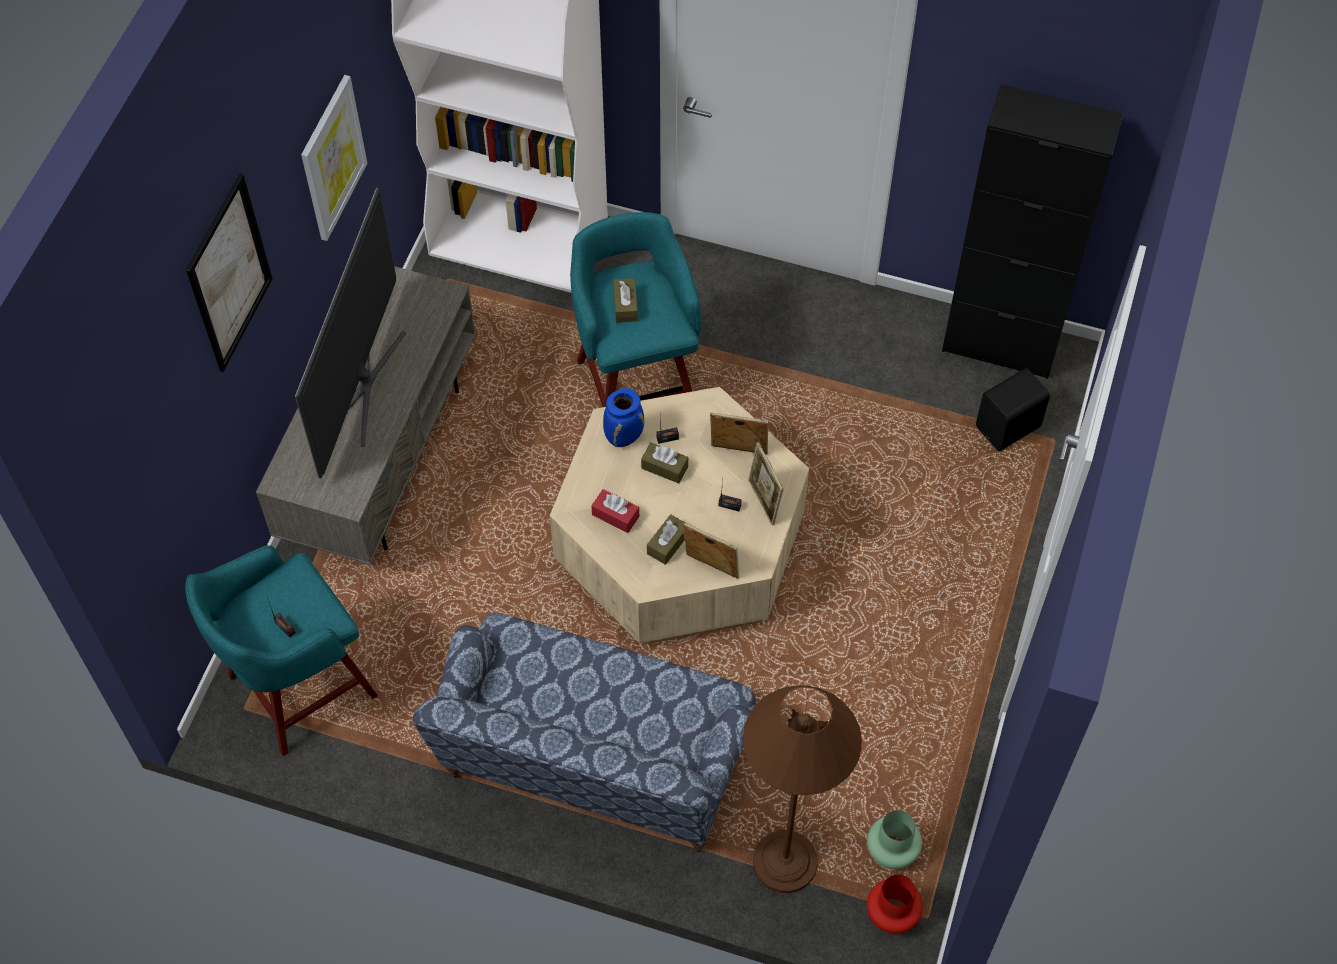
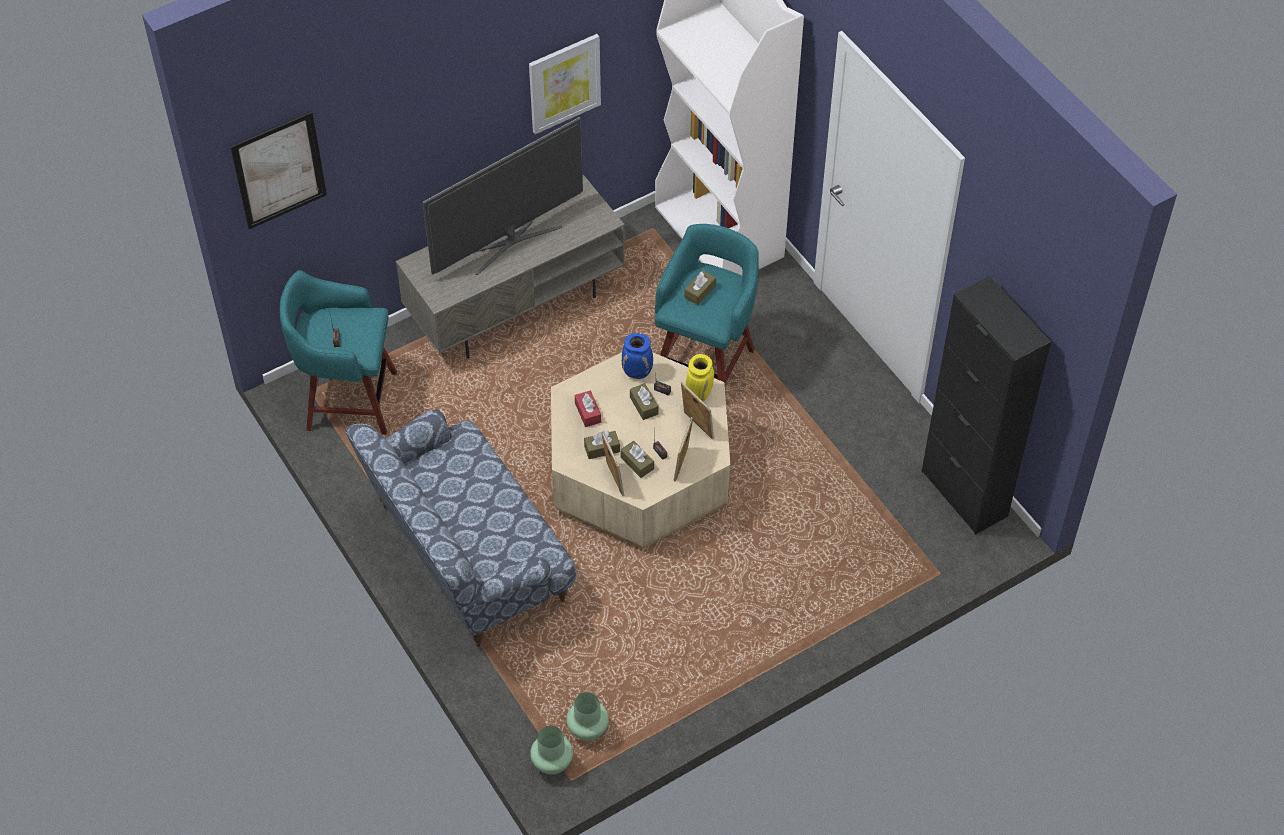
camera: 40 degrees right, 5 degrees down
(229, 274) = (423, 102): picture -> picture (279, 170)
(707, 417) = (698, 394): none -> yellow vase
(718, 533) = (637, 463): none -> brown tissue box
(785, 862) = (521, 688): brown floor lamp -> none
(892, 916) = (551, 763): red vase -> green vase
(1009, 428) = (917, 546): black speaker -> none

